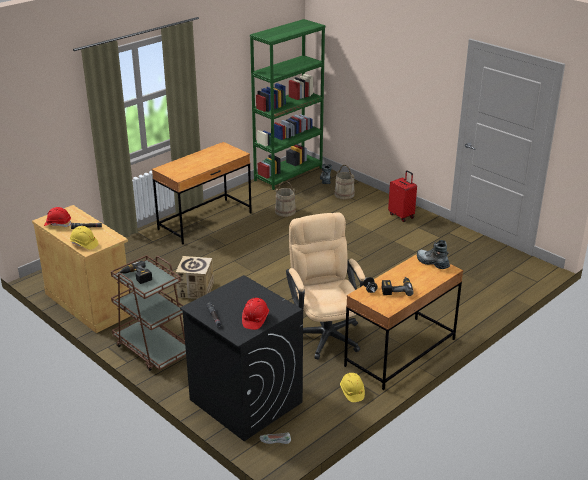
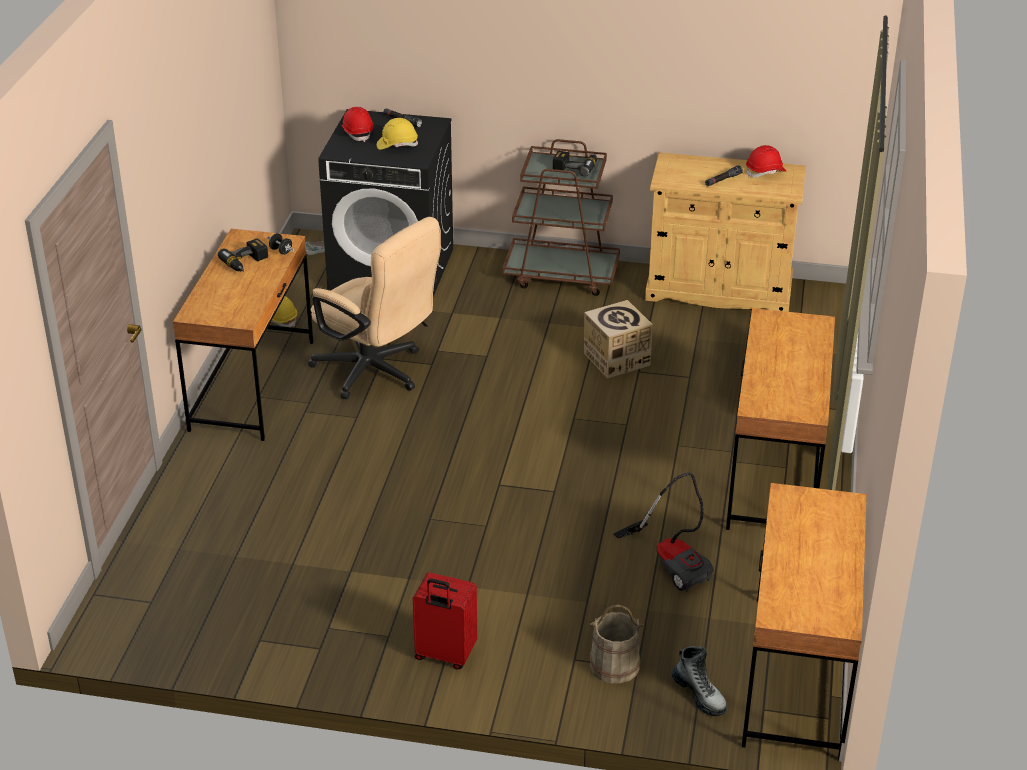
camera: 145 degrees right, 5 degrees up
(84, 244) = (687, 162): yellow hard hat -> yellow hard hat (397, 144)
(285, 211) = (673, 562): beige bucket -> vacuum cleaner
(288, 174) = (796, 676): green bookcase -> brown desk
(432, 263) = (223, 315): boot -> none

